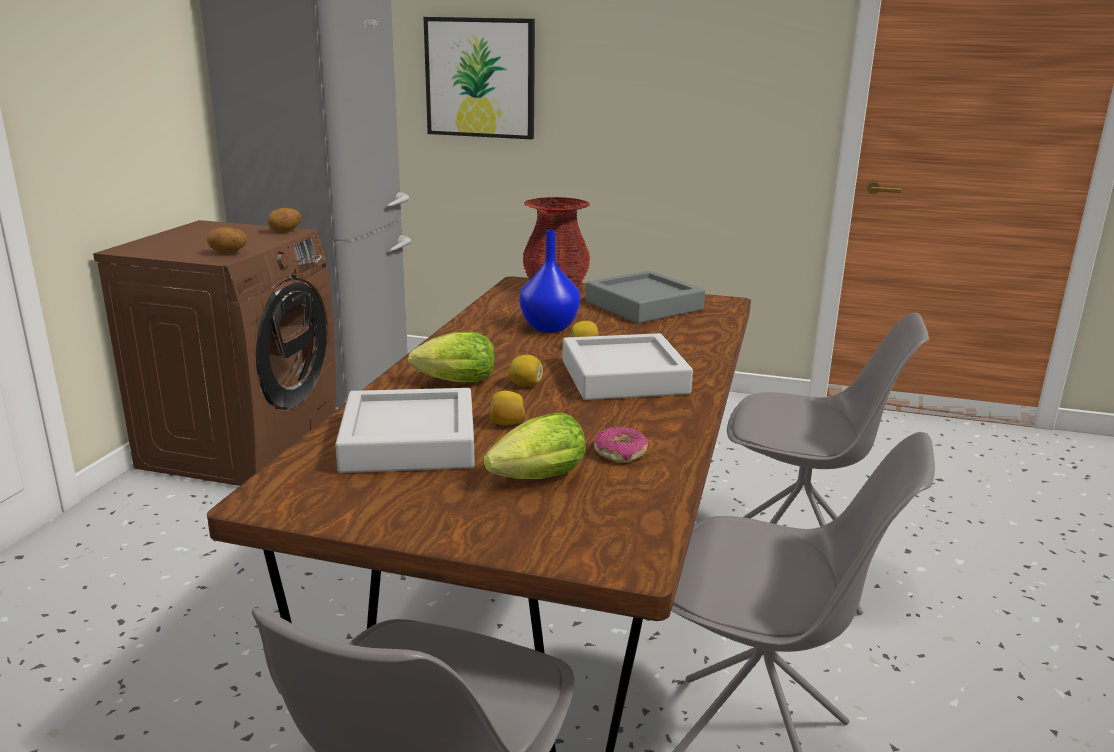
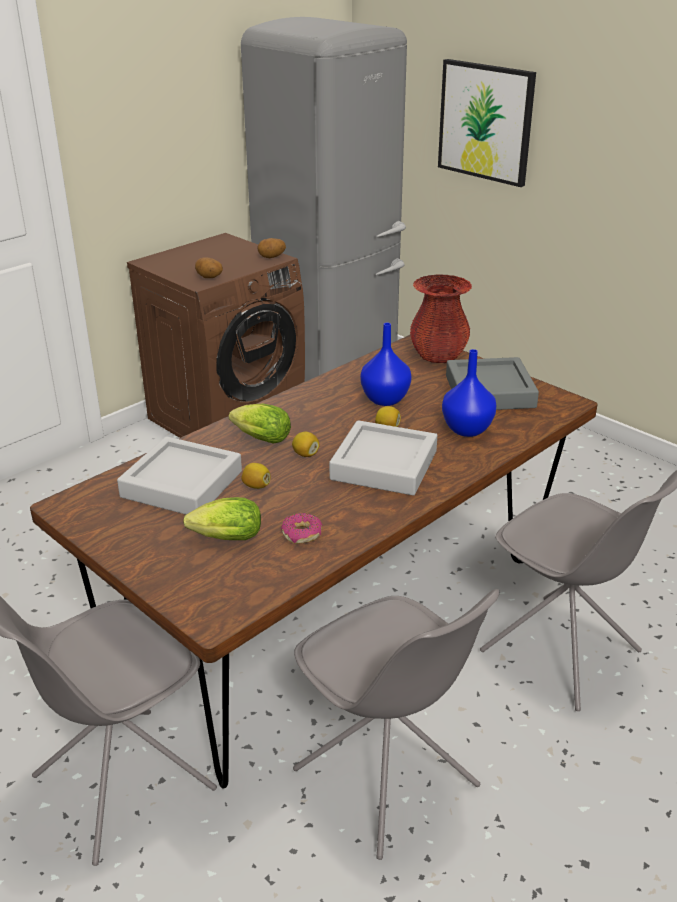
camera: 30 degrees right, 10 degrees up
(665, 335) = (468, 430): none -> blue vase

